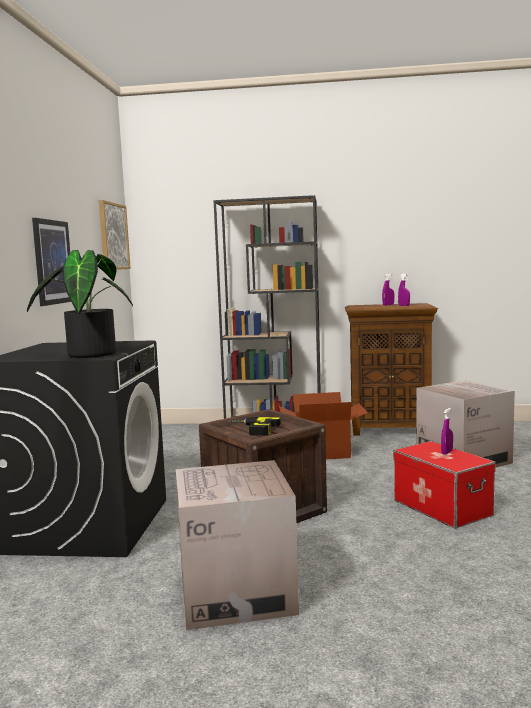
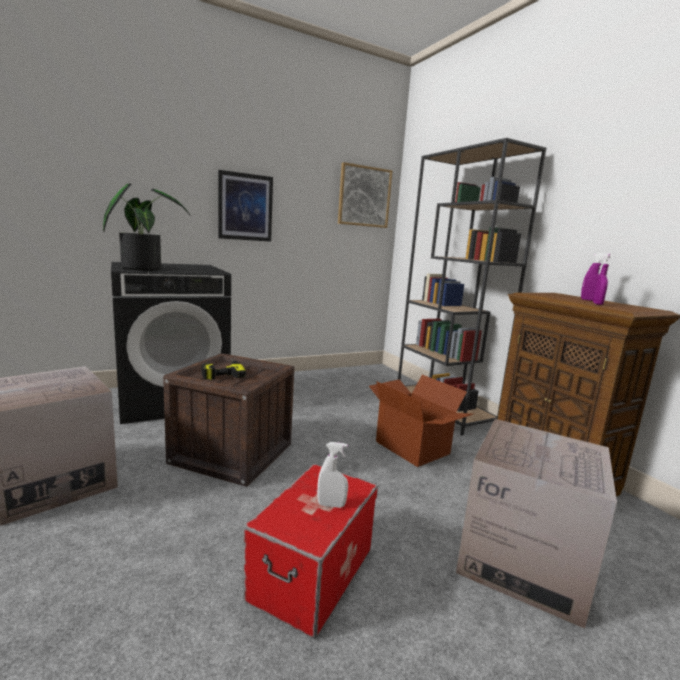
camera: 55 degrees right, 5 degrees up
(447, 452) = (331, 505): purple spray bottle -> white spray bottle

